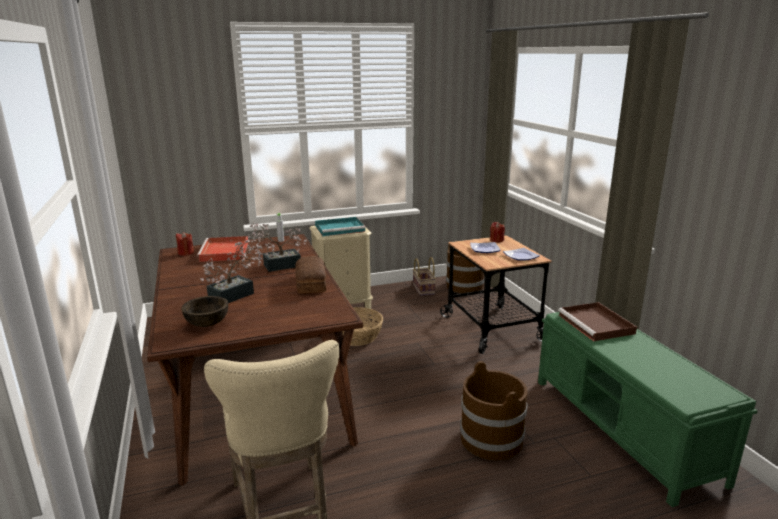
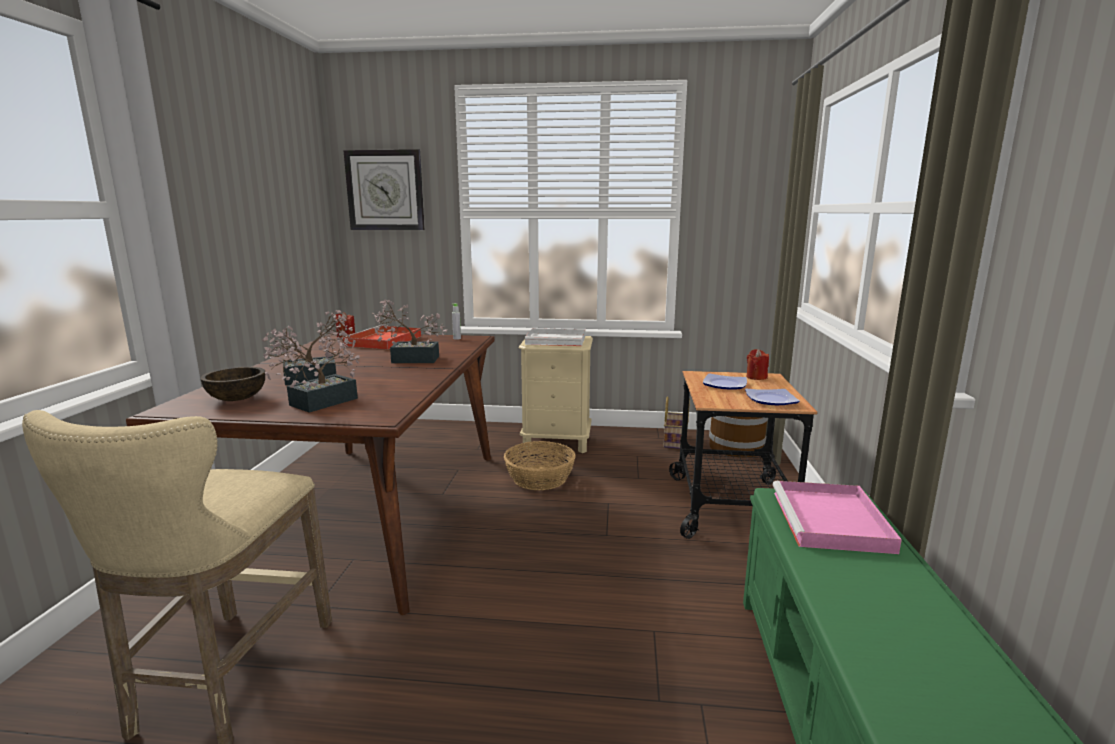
camera: 25 degrees right, 5 degrees down
(168, 113) = (385, 190): none -> wall clock
(276, 315) = (316, 403): none -> potted plant
(312, 283) = (415, 379): bread -> none
(340, 228) = (557, 340): turquoise tray -> white tray
(491, 439) = (594, 670): brown bucket -> none
(597, 324) = (832, 522): brown tray -> pink tray

